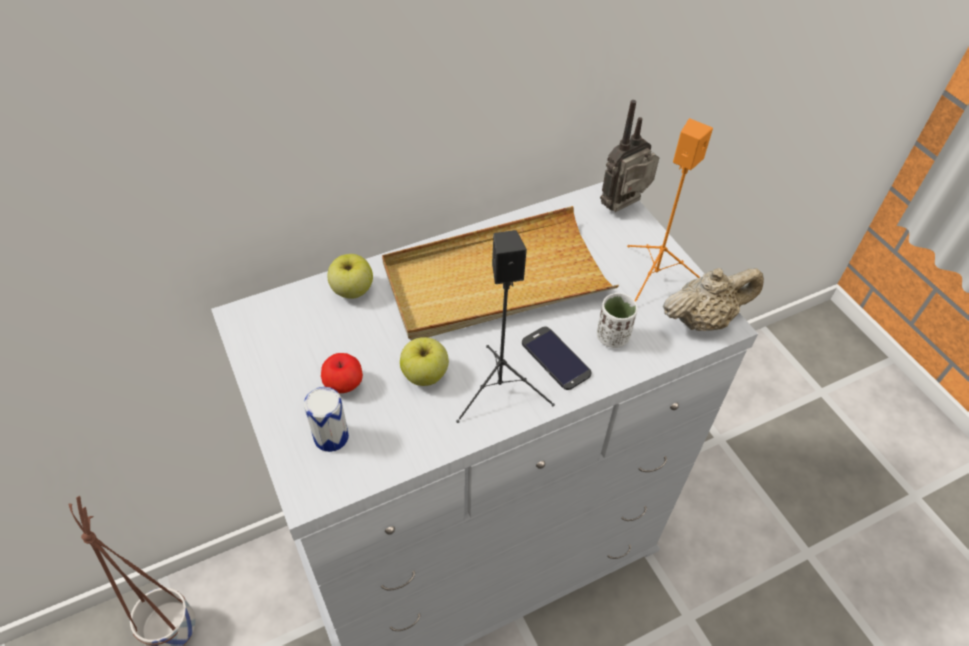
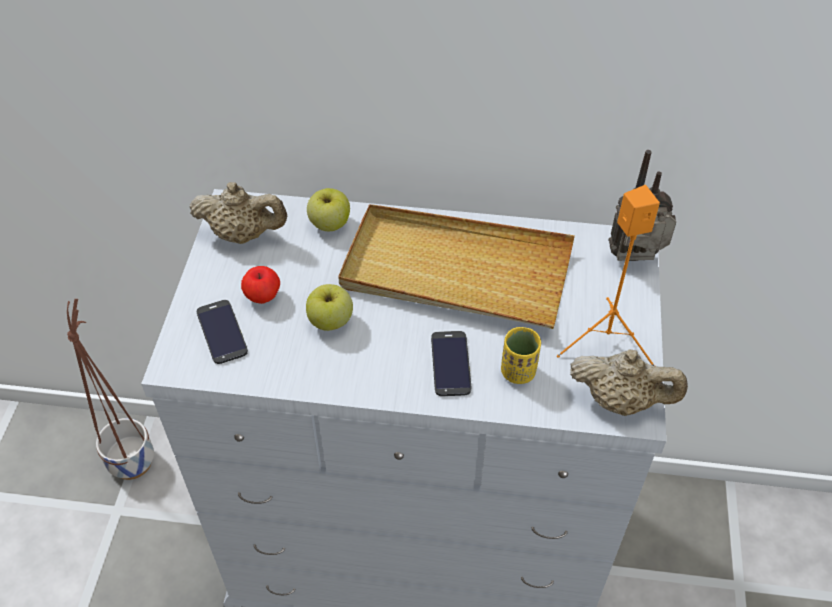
camera: 35 degrees right, 0 degrees up
(277, 337) = (243, 234): none -> beige teapot
(331, 437) = (222, 332): can -> phone
(501, 390) = (381, 365): black speaker -> none
(612, 337) = (518, 371): white cup -> yellow cup

